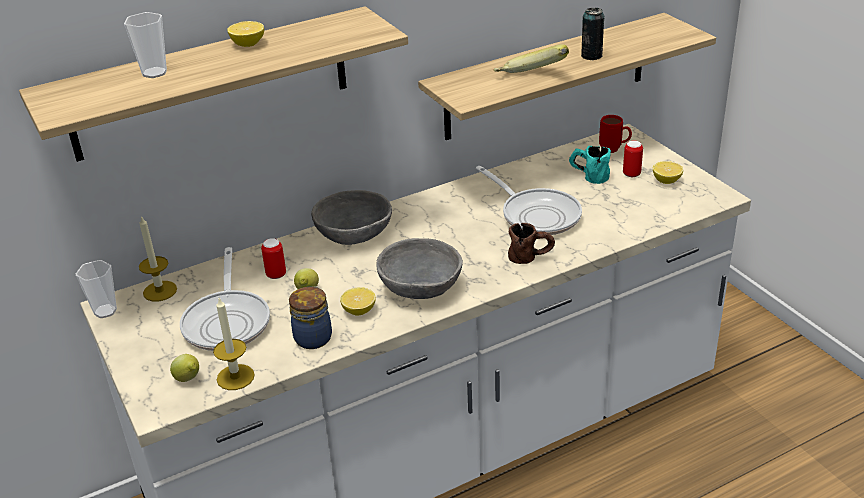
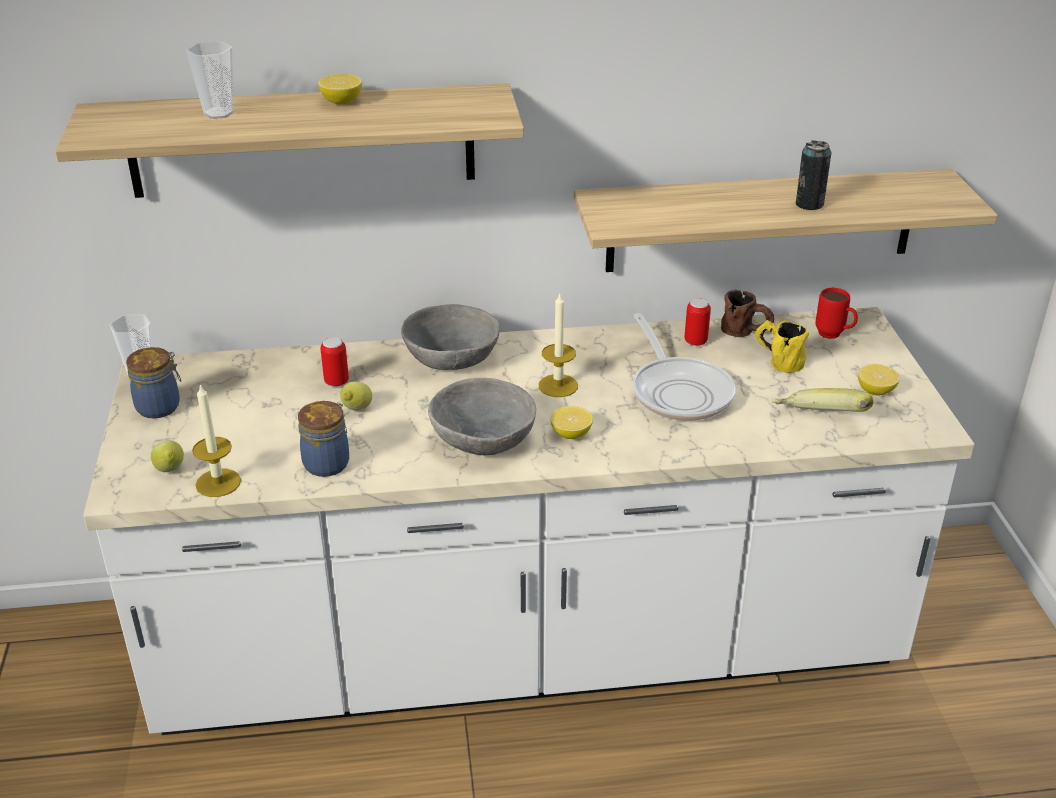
camera: 20 degrees right, 0 degrees up
(142, 332) = (160, 406): none -> jar
(160, 291) = (207, 367): candle -> candle (558, 386)
(228, 321) = (252, 419): frying pan -> none
(359, 311) = (396, 448): lemon -> lemon (571, 434)
(530, 78) = (709, 215): banana -> banana (818, 422)
(531, 257) = (636, 441): brown mug -> brown mug (746, 333)
(588, 177) = (777, 361): turquoise mug -> yellow mug
(631, 174) = (835, 371): can -> can (695, 341)

